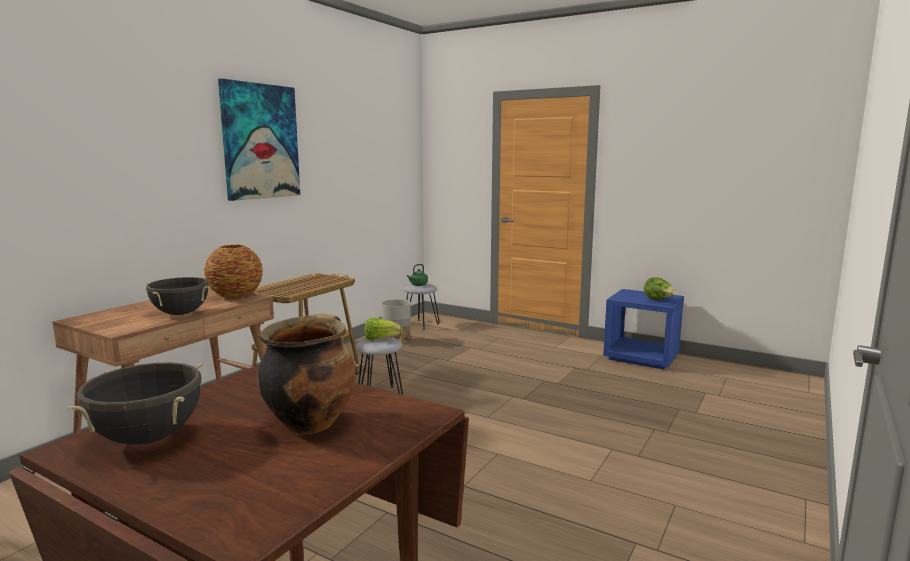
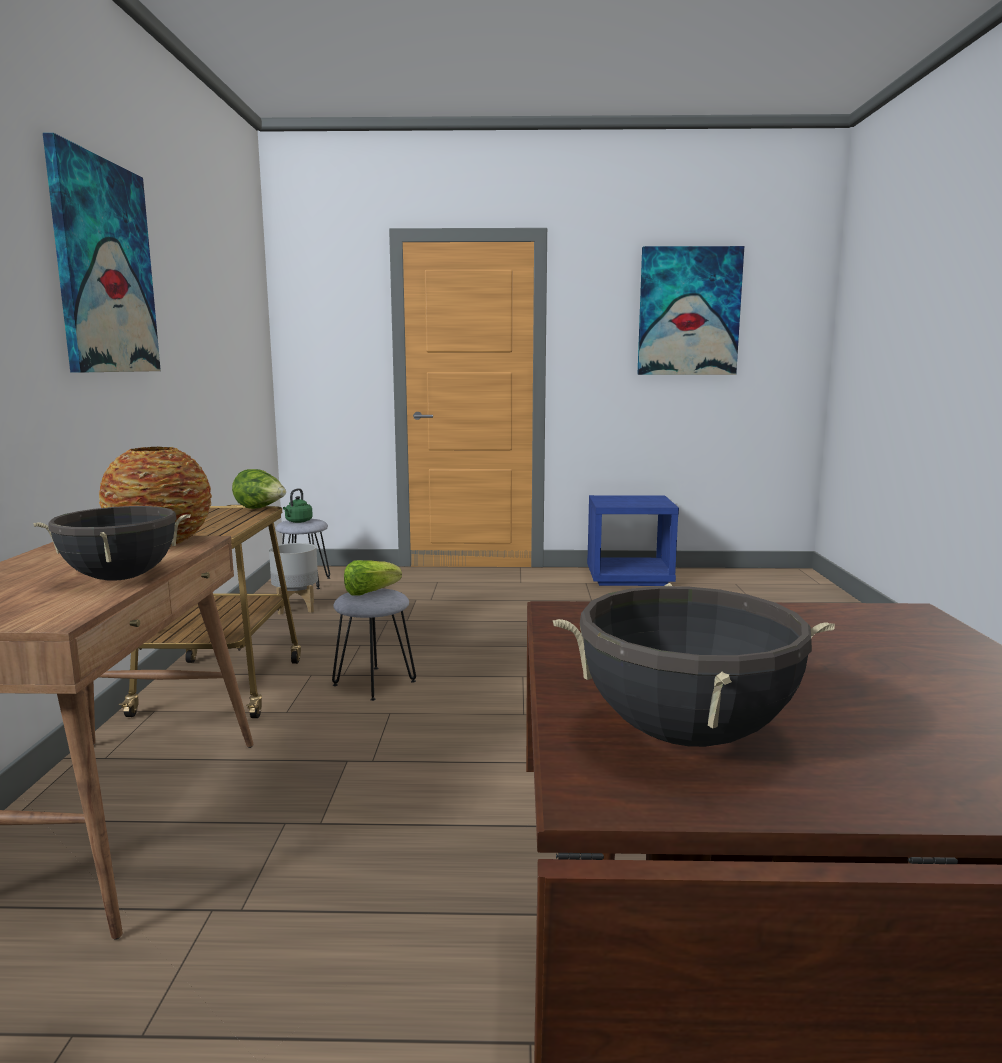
camera: 30 degrees left, 0 degrees up
(310, 422) = (828, 654): cooking pot -> none
(658, 300) = (650, 502): lettuce -> lettuce (260, 509)
(712, 147) = (689, 311): none -> picture

